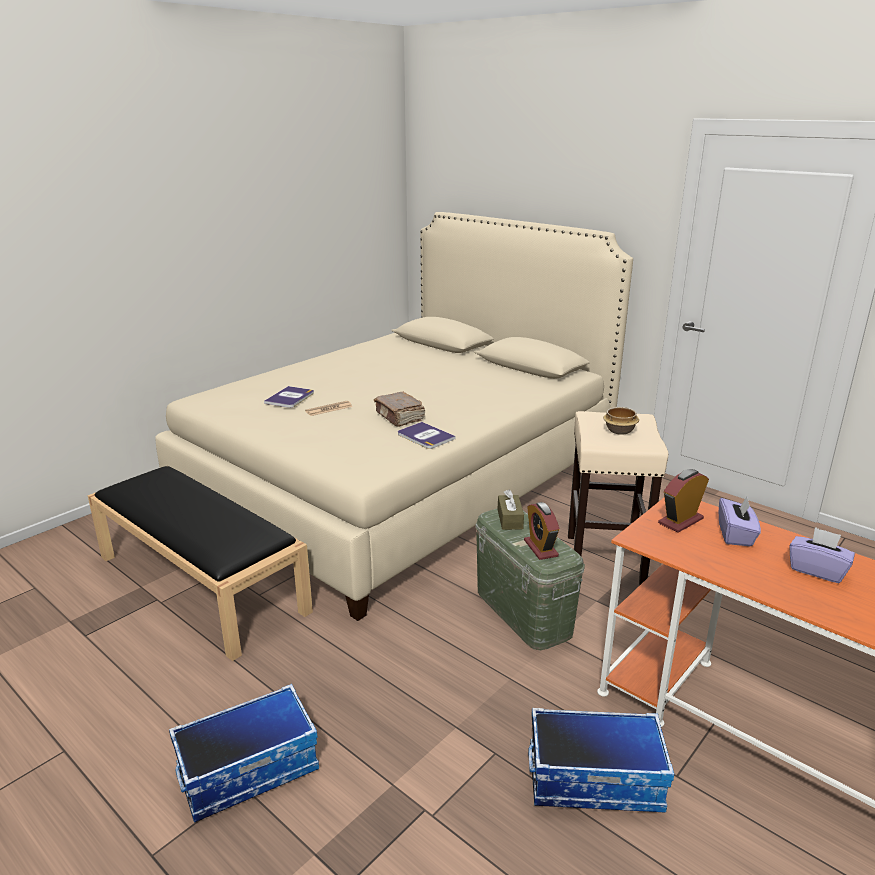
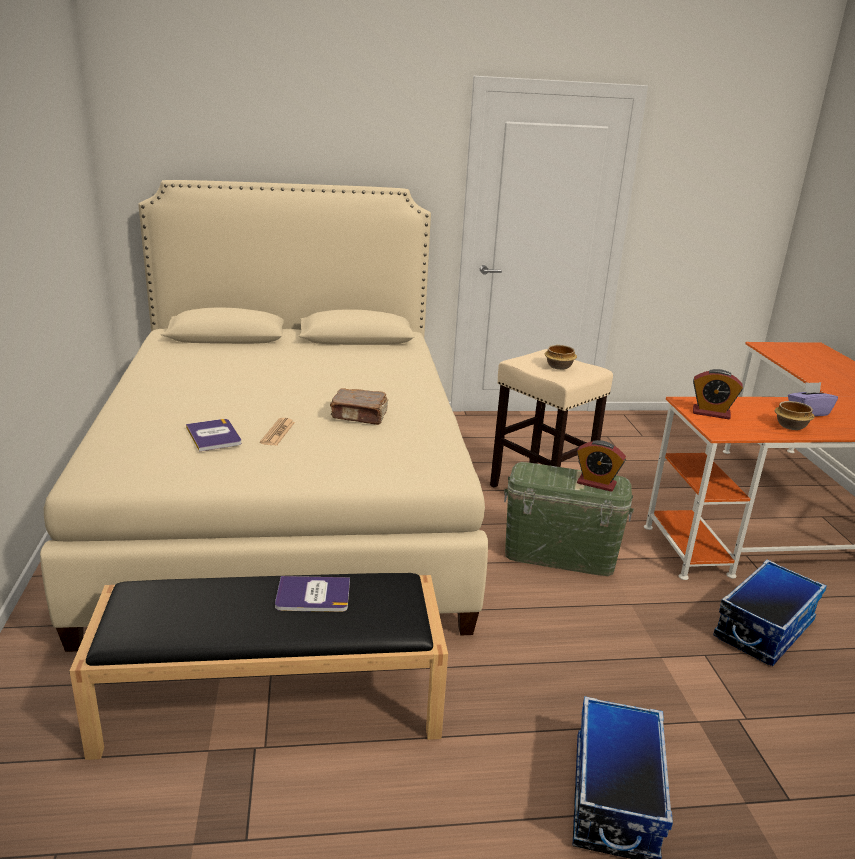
camera: 50 degrees left, 0 degrees up
(425, 436) = (420, 424): book -> book (313, 595)
(510, 519) = (539, 473): brown tissue box -> none
(680, 521) = (711, 413): alarm clock -> alarm clock turned 75 degrees counterclockwise
(735, 535) = (746, 409): purple tissue box -> none
(748, 570) = (791, 426): none -> bowl

